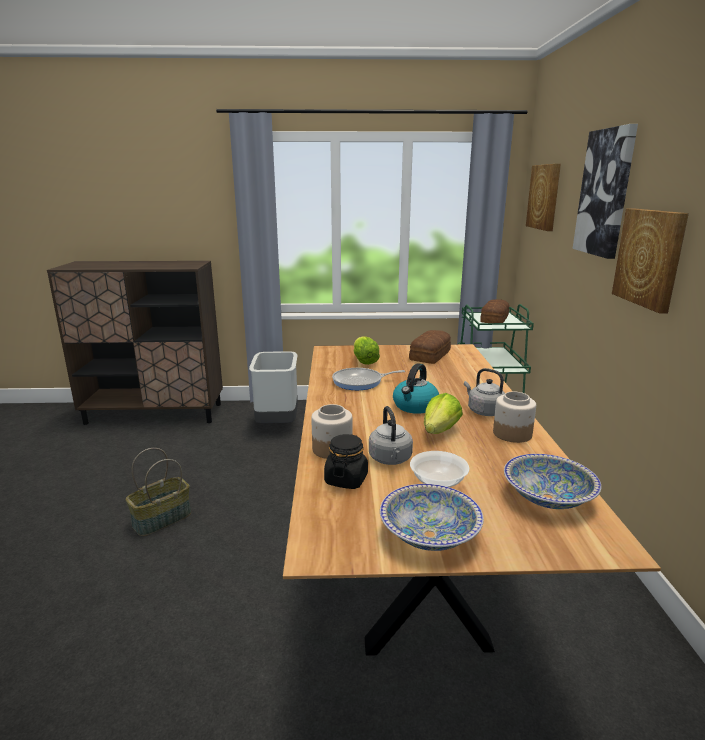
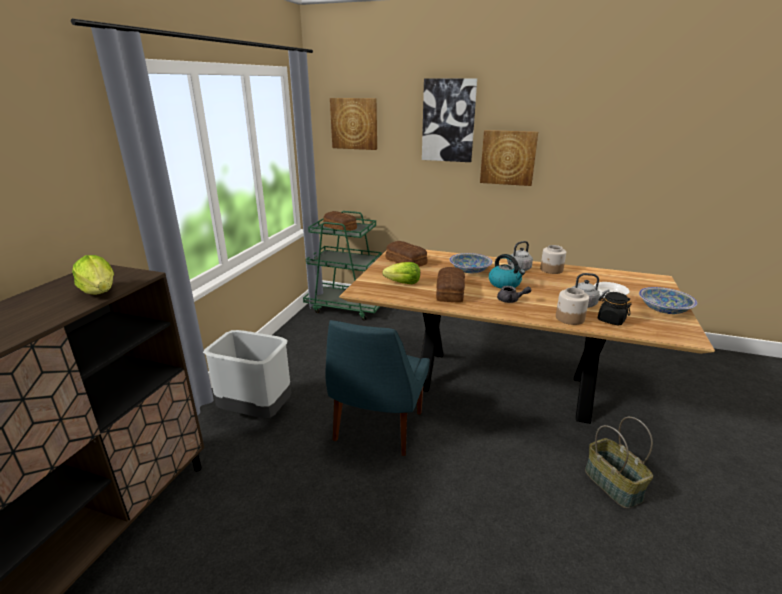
camera: 70 degrees left, 5 degrees up
(162, 520) = (408, 525): basket -> basket (614, 484)
(279, 480) = (377, 429): none -> blue chair
(360, 382) = (451, 292): frying pan -> bread
(363, 412) = (511, 300): none -> grey teapot
(440, 431) = (545, 285): lettuce -> lettuce (100, 292)
(548, 497) = (621, 279): bowl -> bowl (470, 270)

